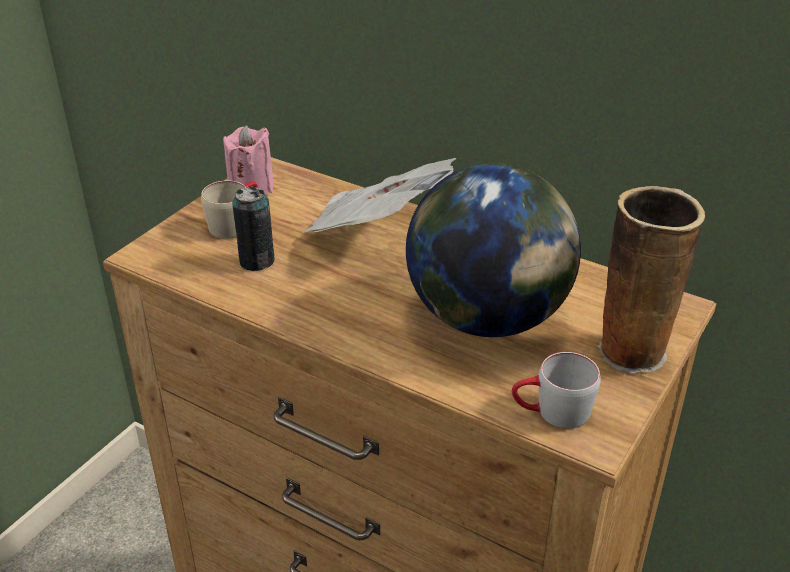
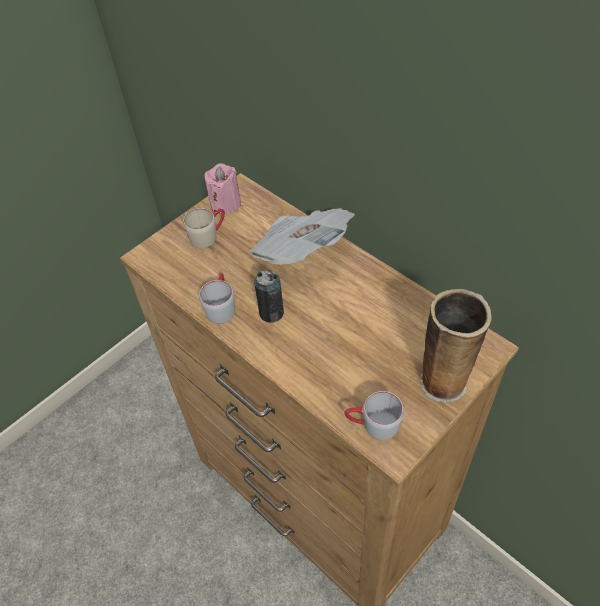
camera: 15 degrees right, 15 degrees up
(257, 261) = (215, 270): can -> can (271, 313)
(278, 300) = (221, 306): none -> grey mug
(488, 318) = (354, 340): globe -> none

